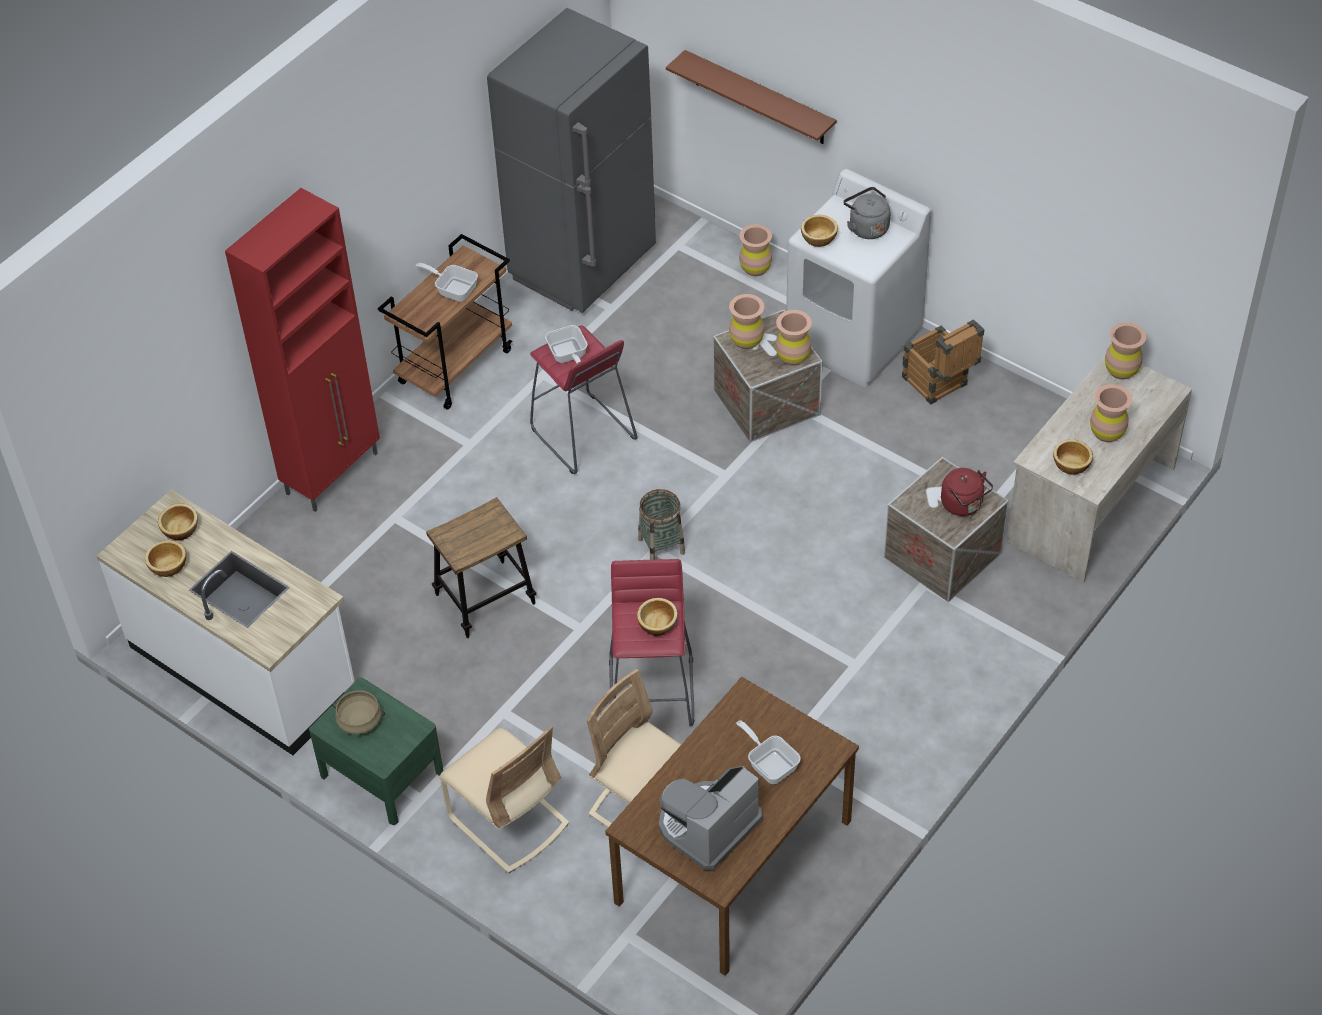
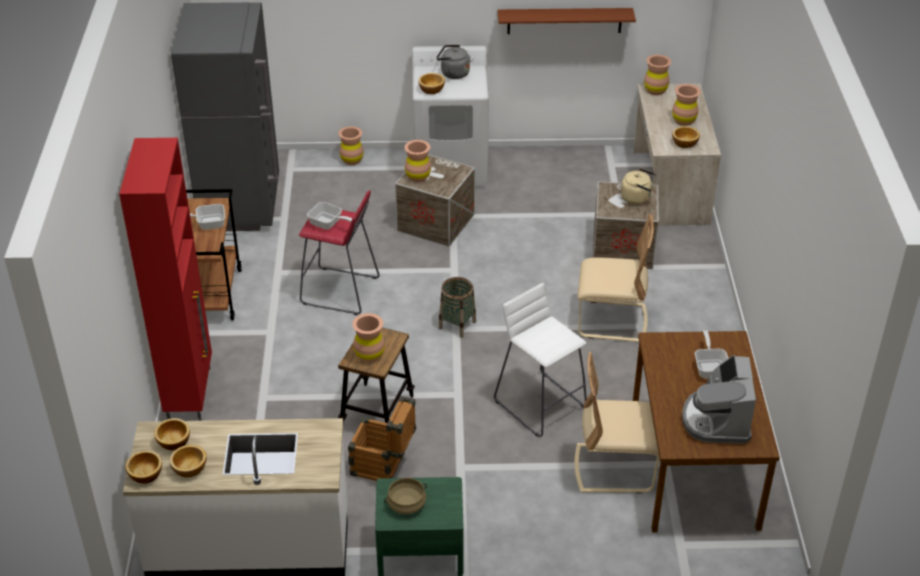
camera: 40 degrees left, 10 degrees down
(508, 821) = (534, 527): beige chair -> beige chair (611, 321)
(652, 691) = (540, 403): red stool -> white stool
(657, 624) = (553, 334): bowl -> bowl (145, 474)
(759, 98) = (332, 25): brown shelf -> brown shelf (564, 20)
(770, 763) = (710, 367): frying pan -> frying pan turned 75 degrees clockwise
(793, 356) = (455, 172): brown vase -> brown vase (369, 355)
(939, 386) = (525, 170): crate -> crate (384, 467)
(964, 505) = (637, 198): red kettle -> beige kettle

